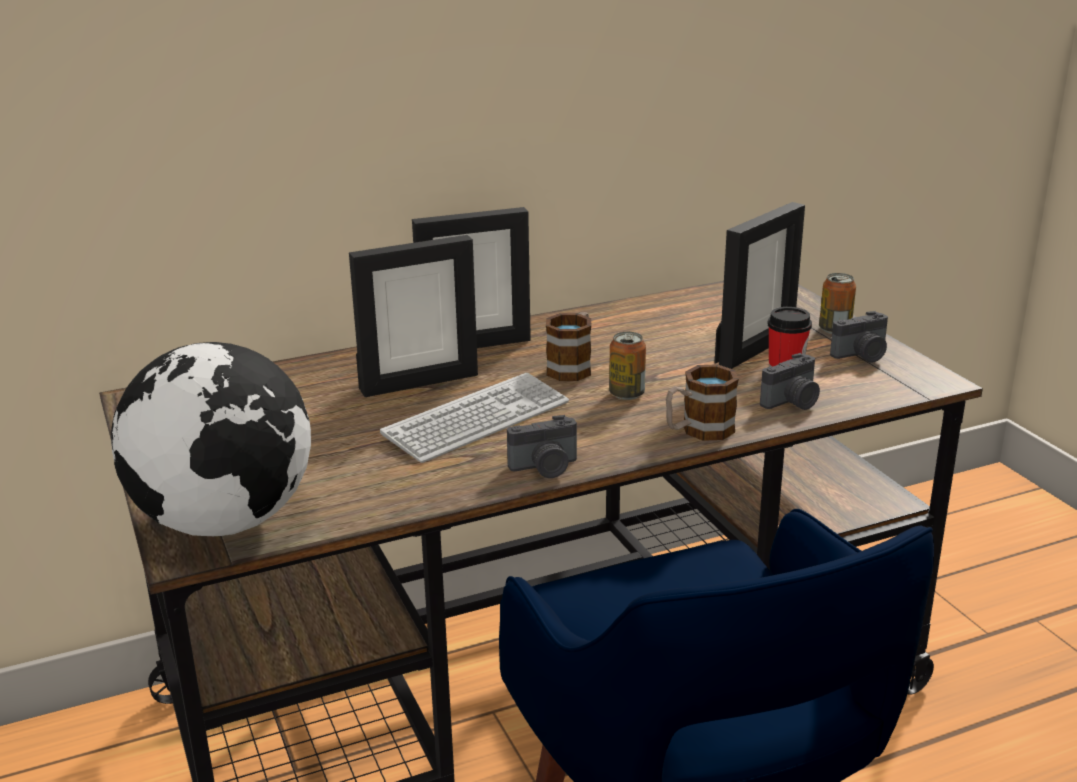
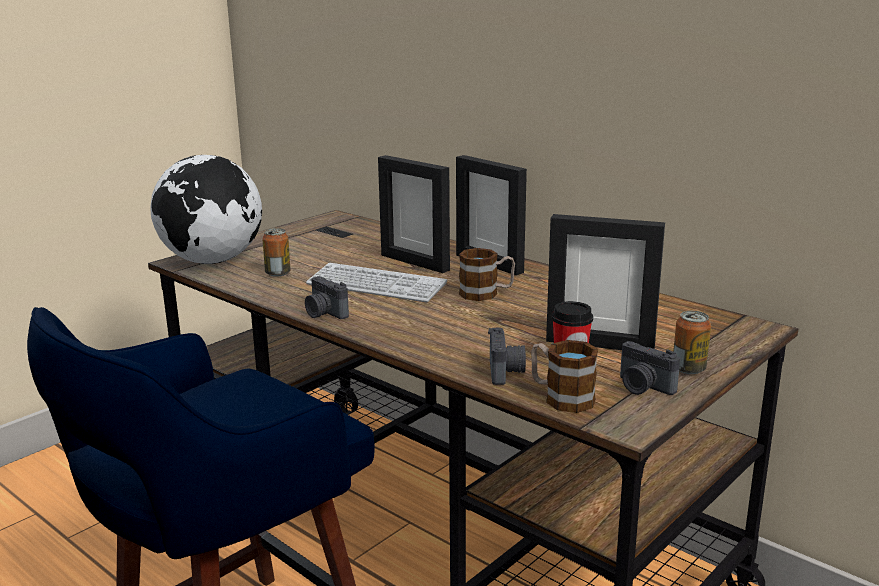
camera: 65 degrees right, 5 degrees down
(626, 394) = (459, 316): can -> can (278, 273)
(698, 431) = (420, 347): mug -> mug (561, 397)
(792, 402) = (506, 371): camera -> camera turned 120 degrees counterclockwise

